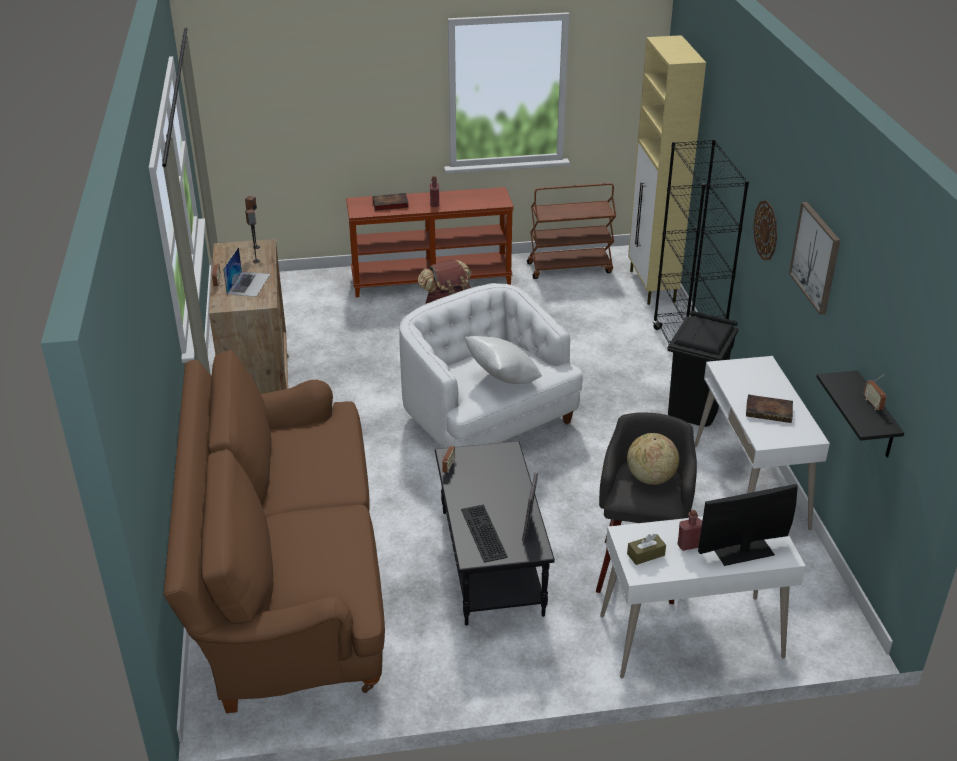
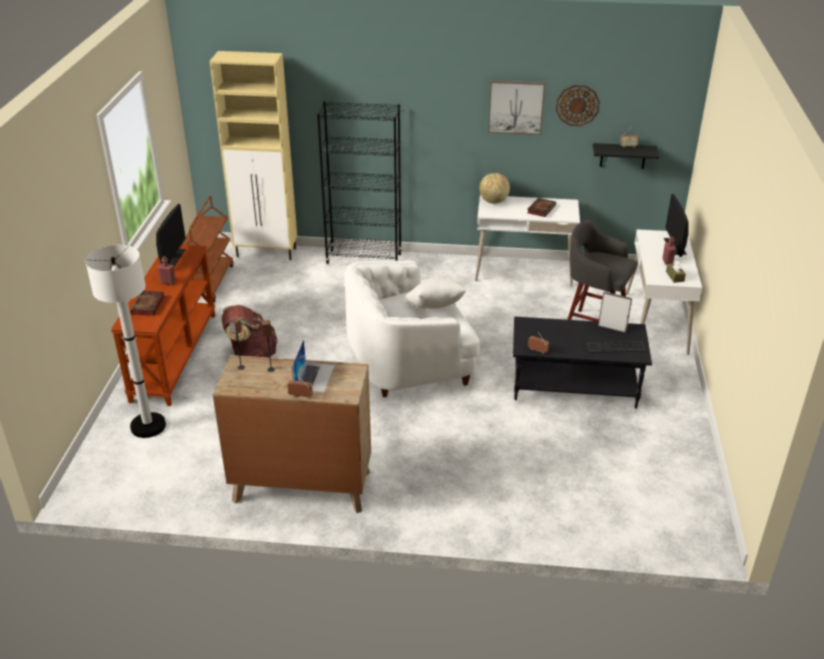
camera: 75 degrees left, 0 degrees up
(248, 284) = (314, 377): laptop -> laptop turned 75 degrees clockwise
(287, 578) = (573, 491): brown sofa -> none
(323, 294) = (148, 426): none -> white floor lamp
(480, 195) = (172, 257): none -> monitor
(650, 478) = (602, 260): globe -> globe (493, 202)
(694, 410) = (435, 271): black trash can -> none
(766, 230) = (433, 125): wall clock -> wall clock (577, 105)

